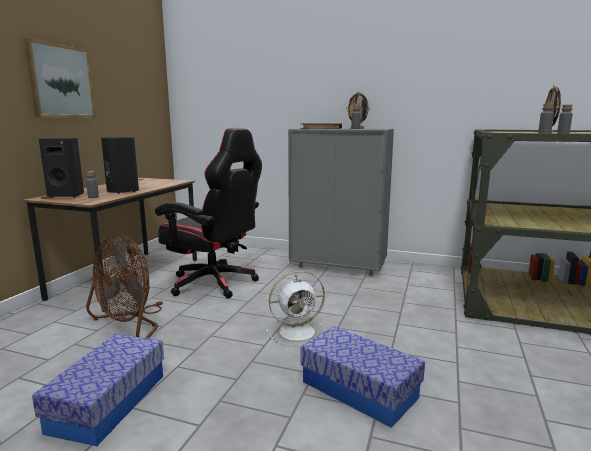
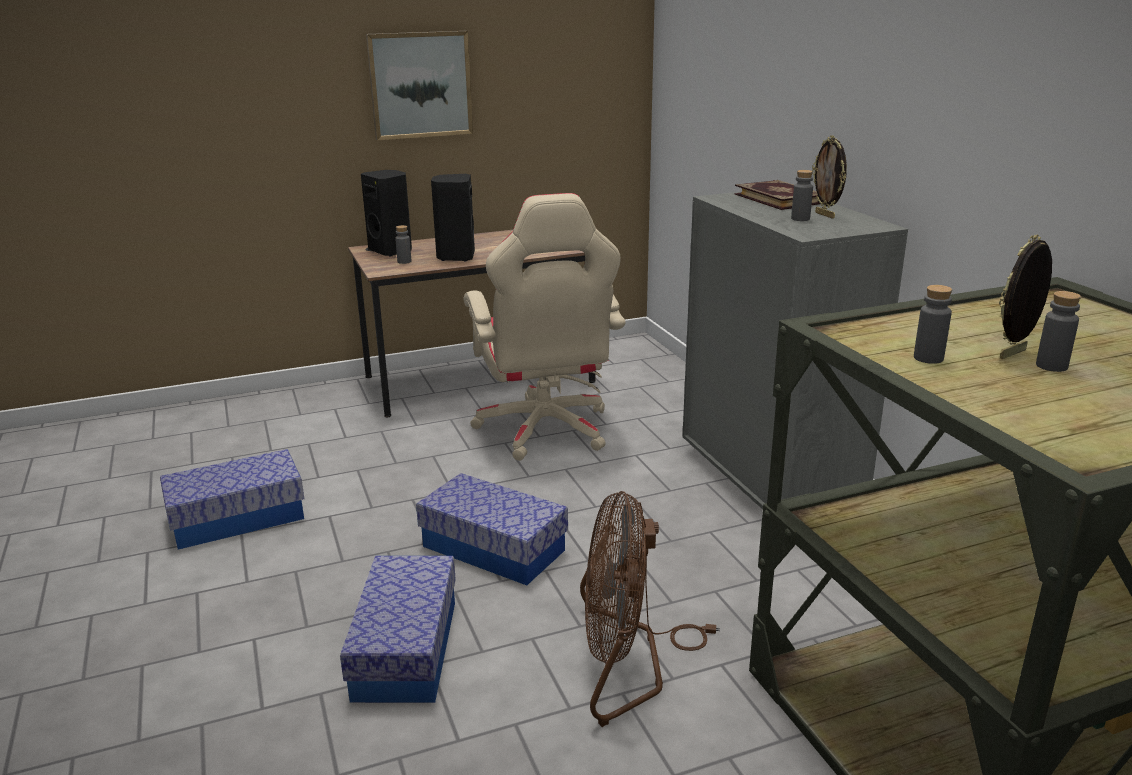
camera: 50 degrees right, 10 degrees up
(131, 324) = (378, 445): brown fan -> brown fan (630, 658)
(213, 283) = (544, 428): black office chair -> beige office chair
(299, 332) = (494, 548): white fan -> storage box

